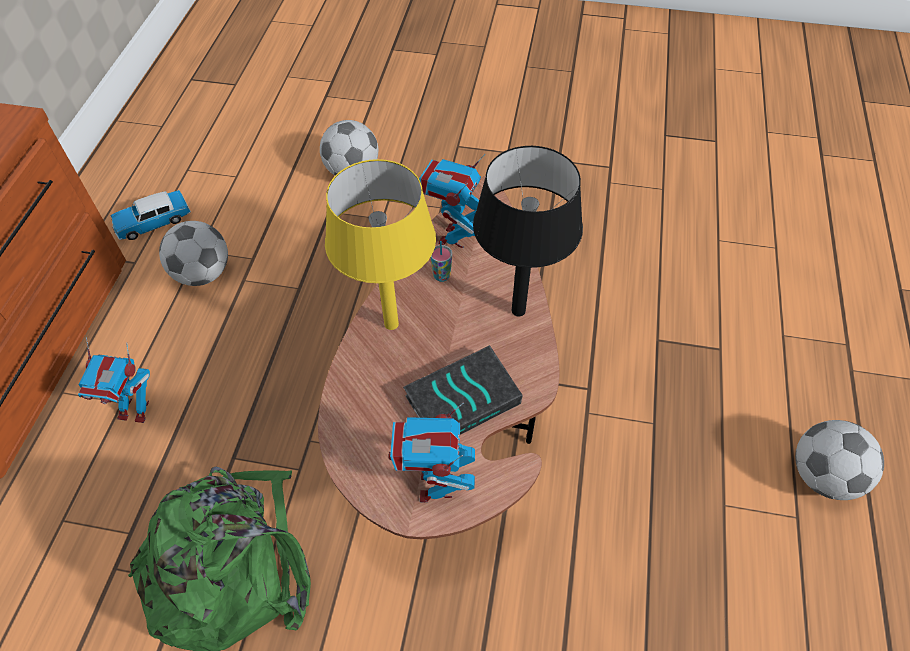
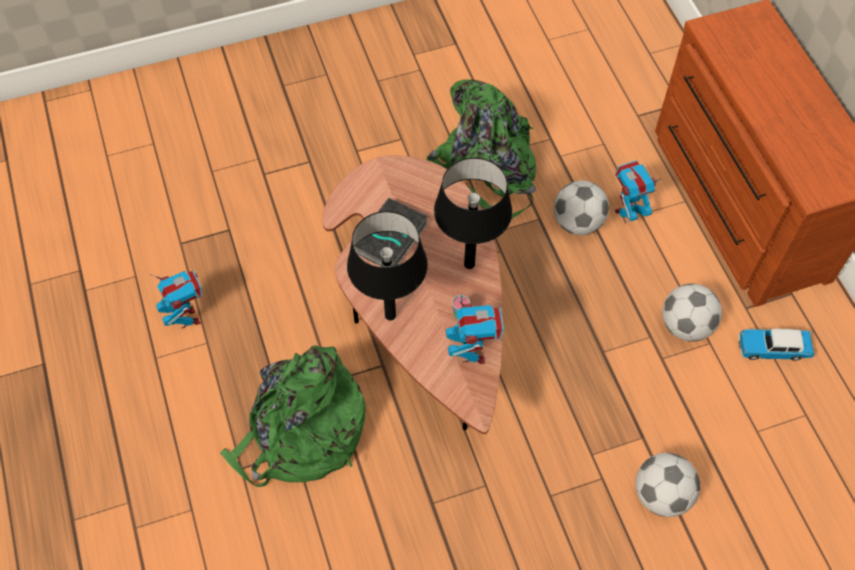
camera: 150 degrees right, 5 degrees up
(153, 222) = (773, 348): toy car -> toy car turned 120 degrees counterclockwise
(392, 324) = (469, 264): yellow table lamp -> black table lamp
(435, 486) = (376, 186): toy robot -> toy robot (188, 318)
(644, 352) = (301, 433): none -> green backpack
(823, 476) = (141, 396): football -> football (577, 222)

